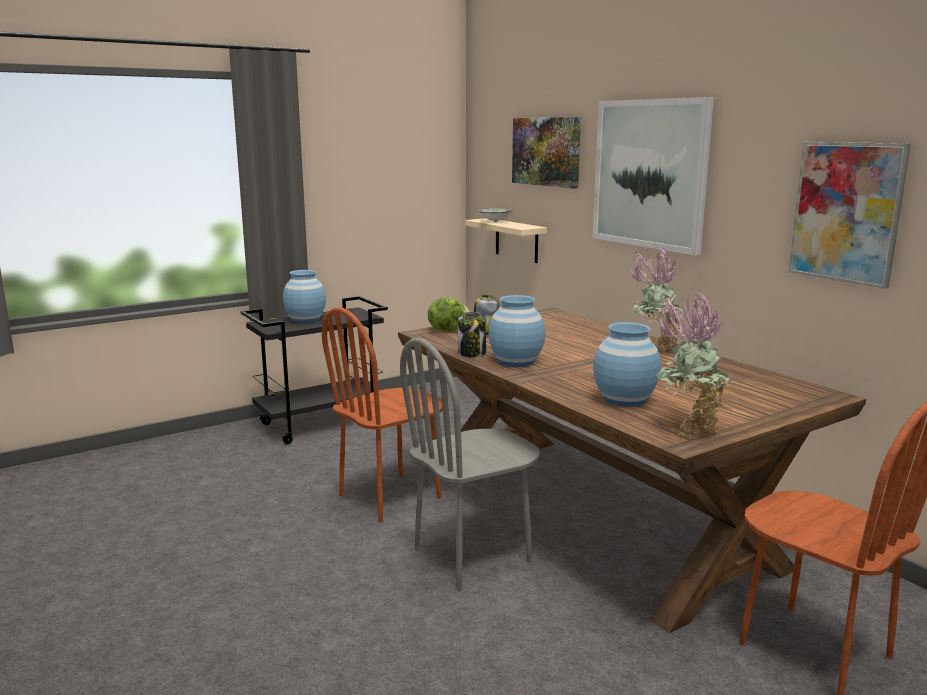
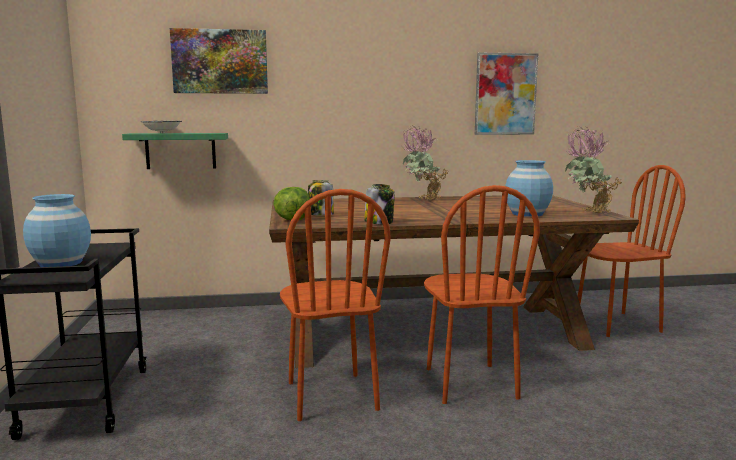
camera: 65 degrees left, 5 degrees down
(472, 556) = (469, 383): grey chair -> brown chair
(516, 240) = (180, 151): beige shelf -> green shelf
(516, 361) = (417, 218): blue vase -> none
(649, 174) = (350, 78): picture -> none

